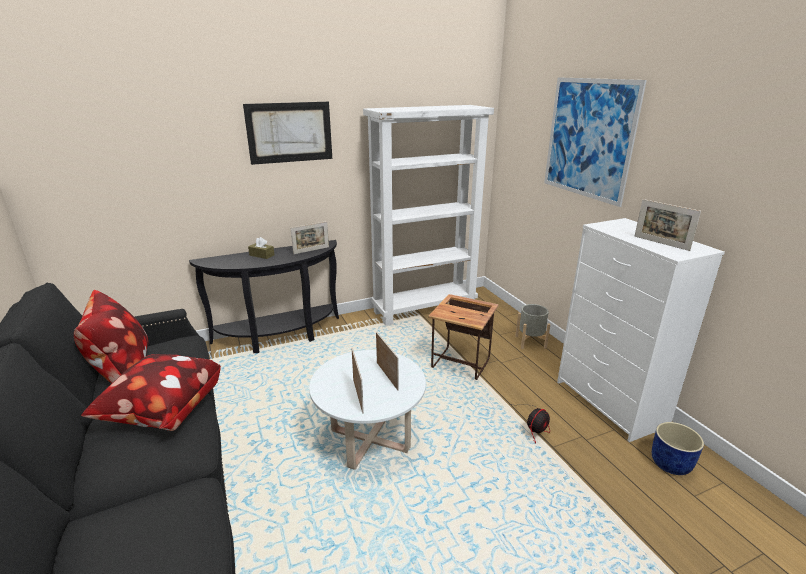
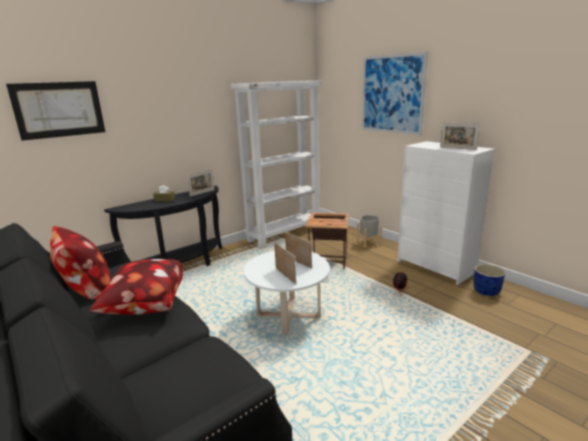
camera: 15 degrees left, 5 degrees down
(290, 132) = (178, 103): picture -> picture (59, 109)

